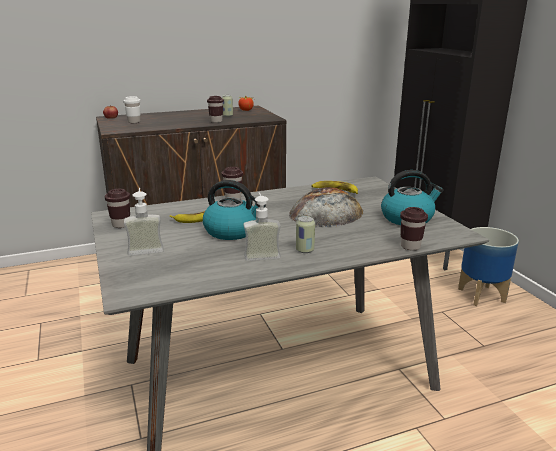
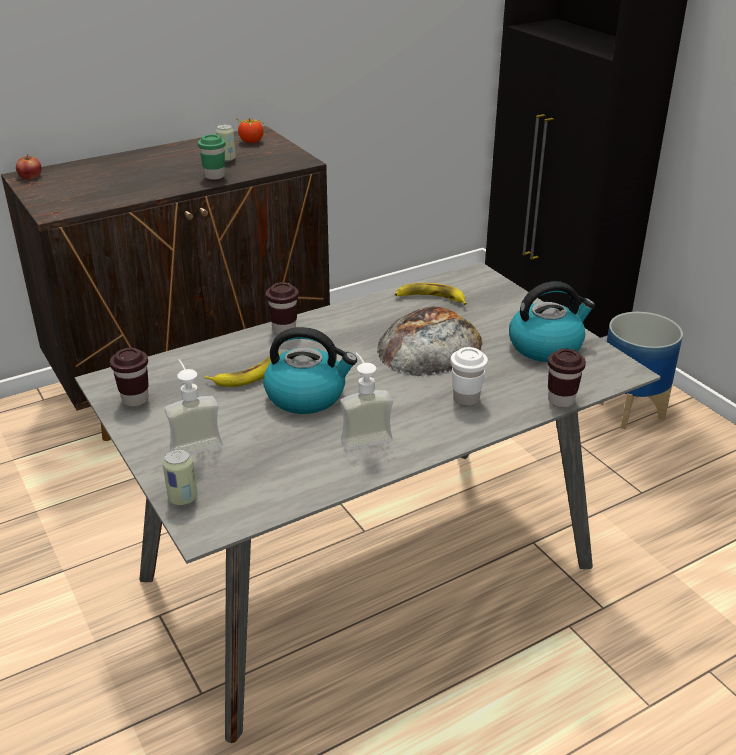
camera: 10 degrees left, 10 degrees up
(134, 122) = (77, 187): white cup -> white cup (466, 399)
(216, 121) = (214, 176): brown cup -> green cup
(305, 250) = (421, 422): can -> can (183, 498)

